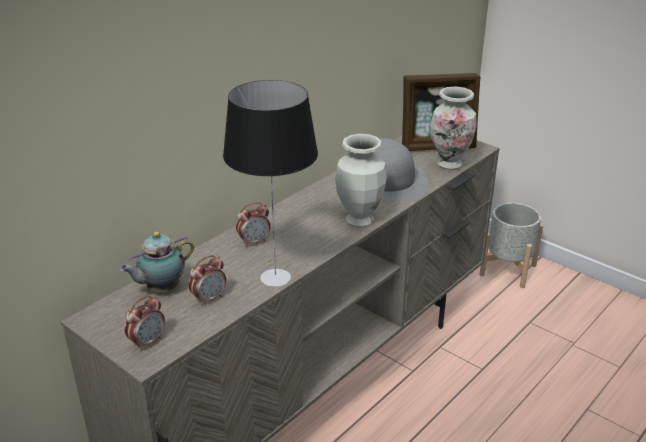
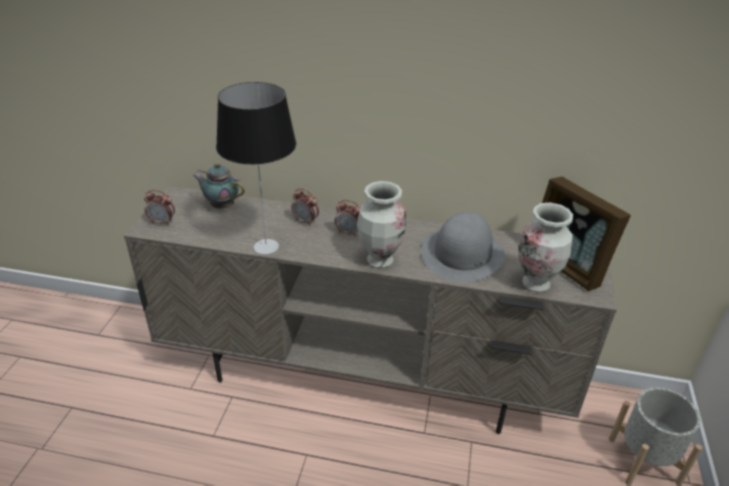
camera: 60 degrees right, 5 degrees up
(209, 298) = (222, 228): alarm clock -> alarm clock (349, 232)

